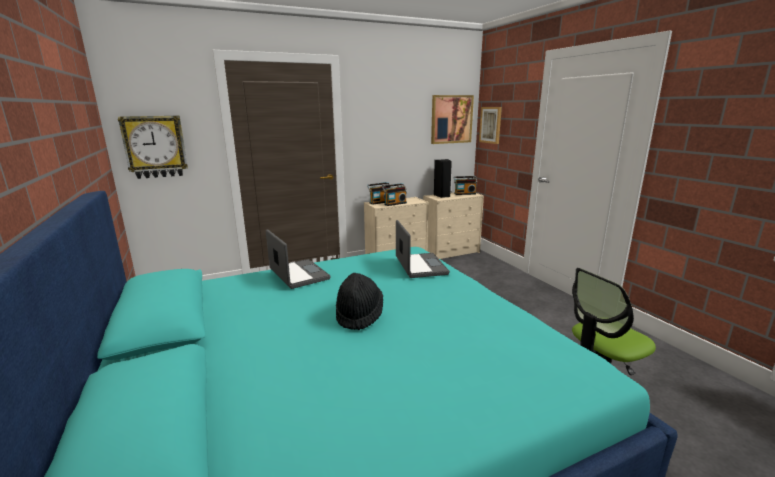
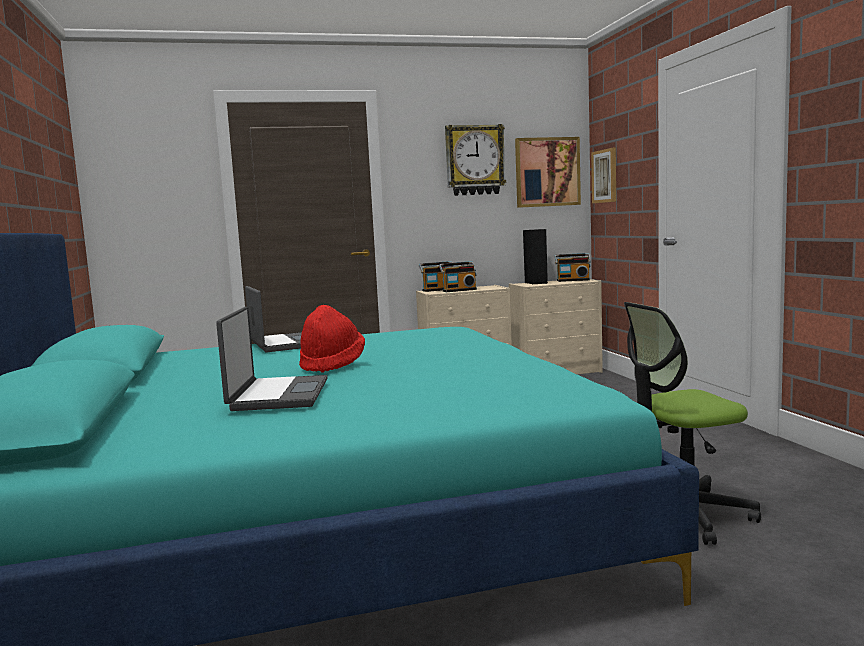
camera: 10 degrees right, 10 degrees down
(155, 147) = (138, 211): wall clock -> wall clock (474, 160)
(359, 315) = (332, 364): black hat -> red hat
(419, 266) = (446, 336): laptop -> laptop (277, 395)

